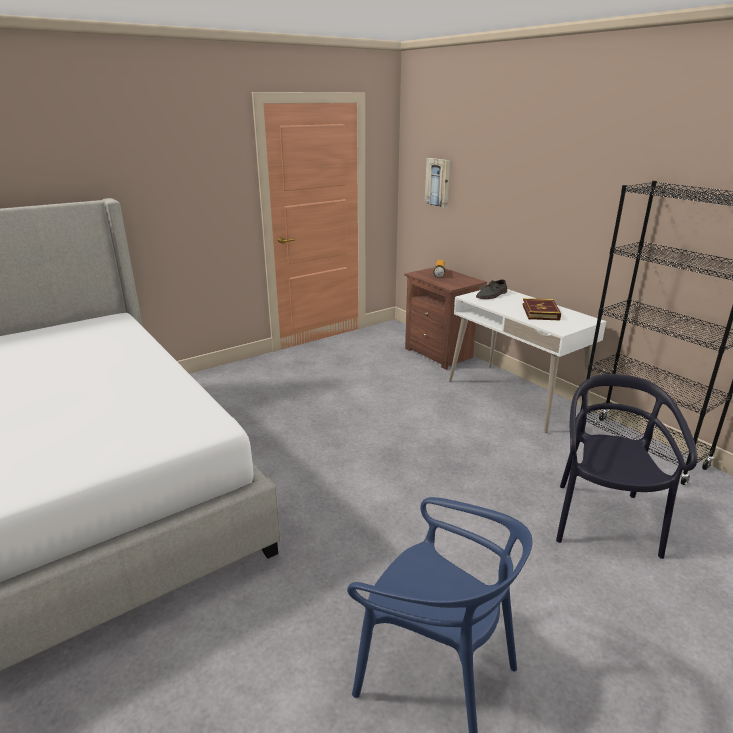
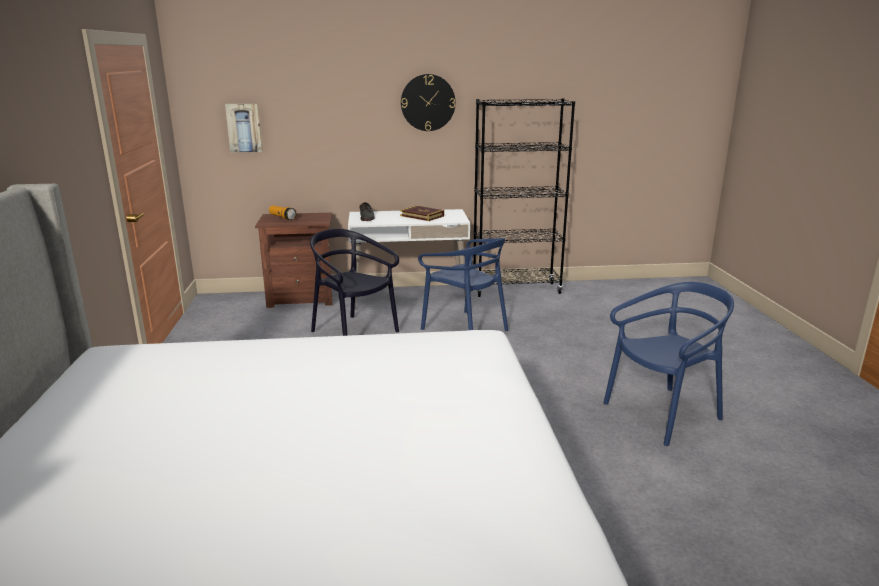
camera: 60 degrees left, 5 degrees down
(488, 450) = (465, 328): none -> blue chair
(596, 178) = (428, 102): none -> wall clock
(602, 520) = (571, 324): black chair -> black chair (353, 333)

